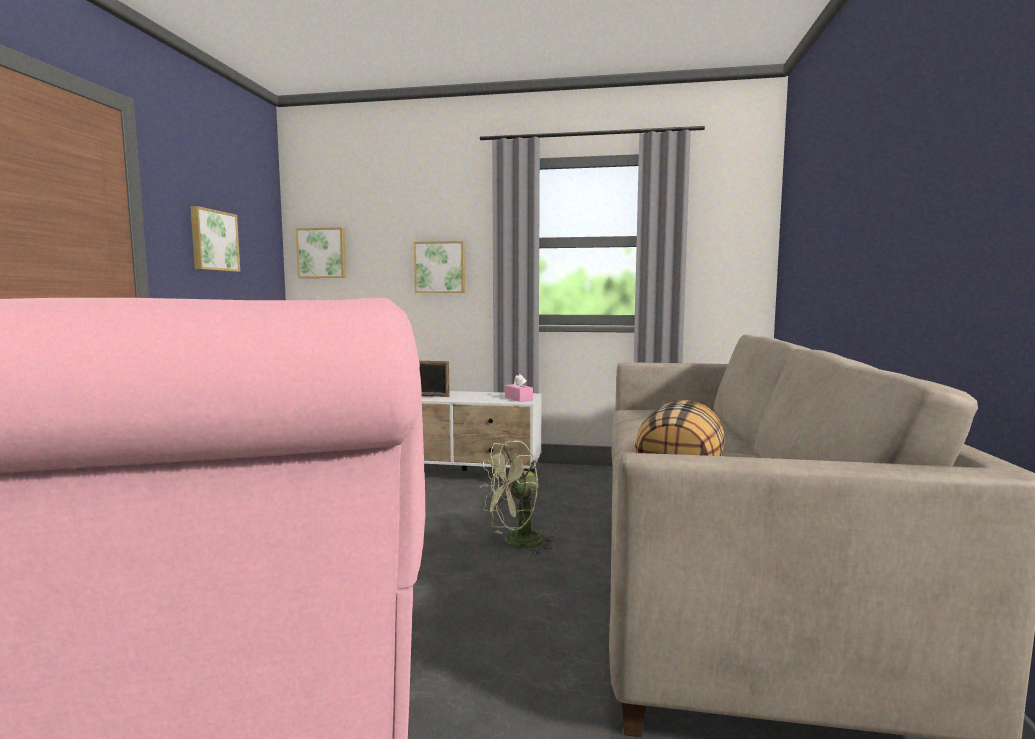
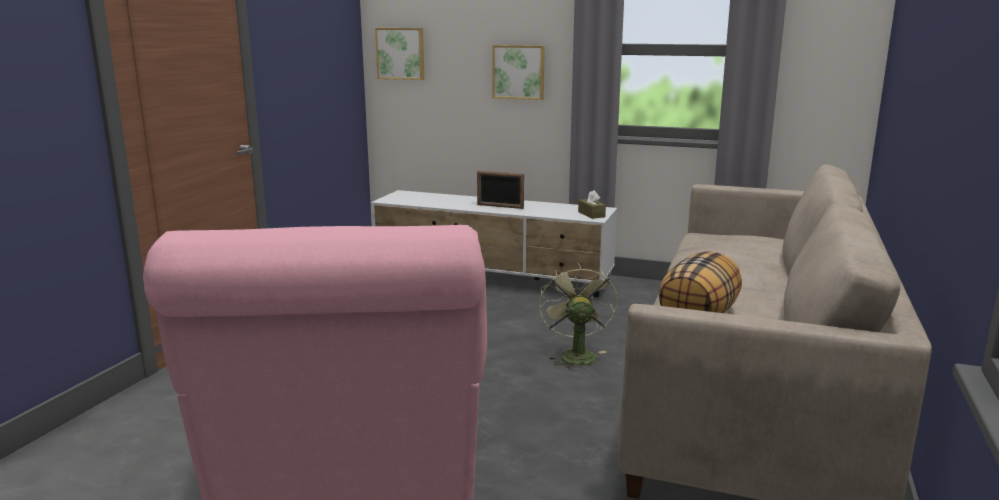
camera: 10 degrees right, 10 degrees up
(213, 240) = (303, 54): picture -> none
(516, 543) = (575, 355): green fan -> green fan turned 105 degrees clockwise
(518, 398) = (591, 214): pink tissue box -> brown tissue box

